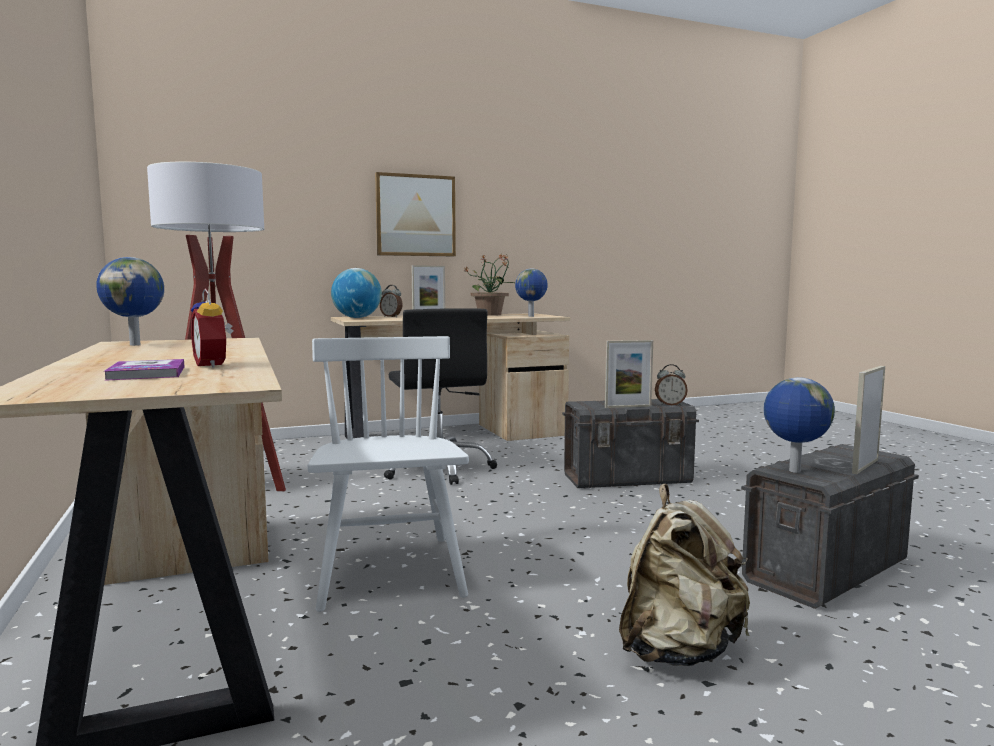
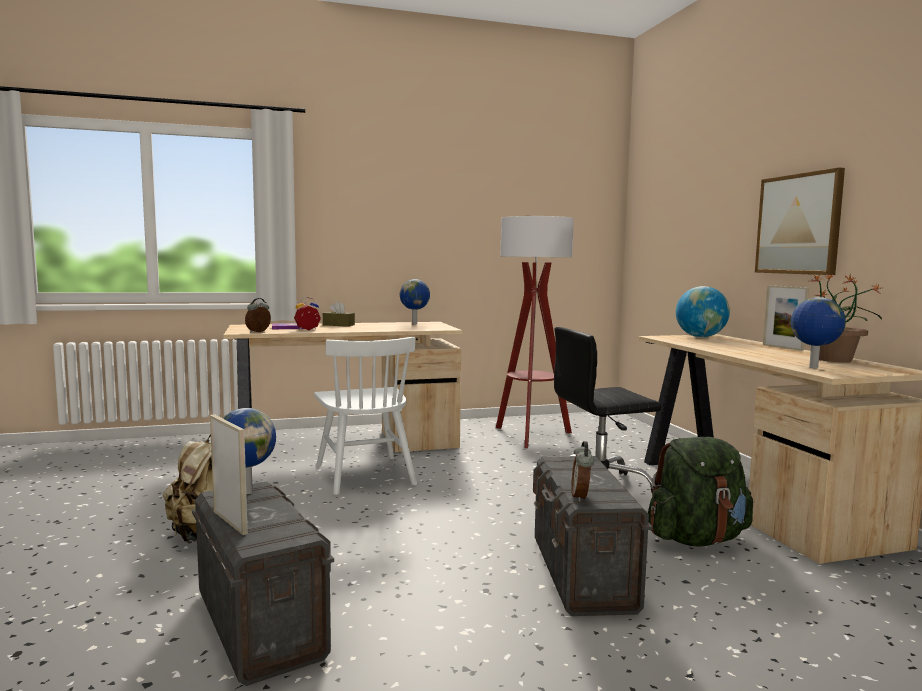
camera: 95 degrees right, 0 degrees up
(116, 360) = (338, 325): none -> brown tissue box
(390, 572) = (365, 475): white chair -> white chair turned 75 degrees clockwise
(391, 317) = (733, 341): alarm clock -> alarm clock (259, 332)
(544, 452) = (697, 539): none -> green backpack
(628, 406) = (562, 476): picture frame -> none

